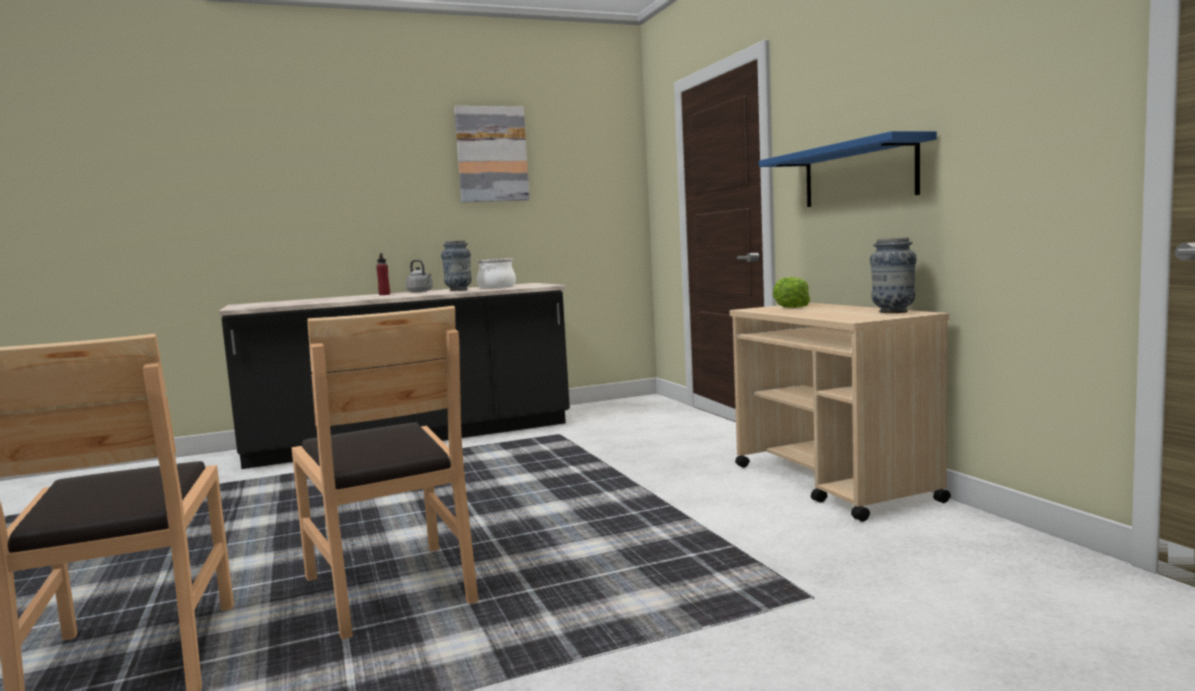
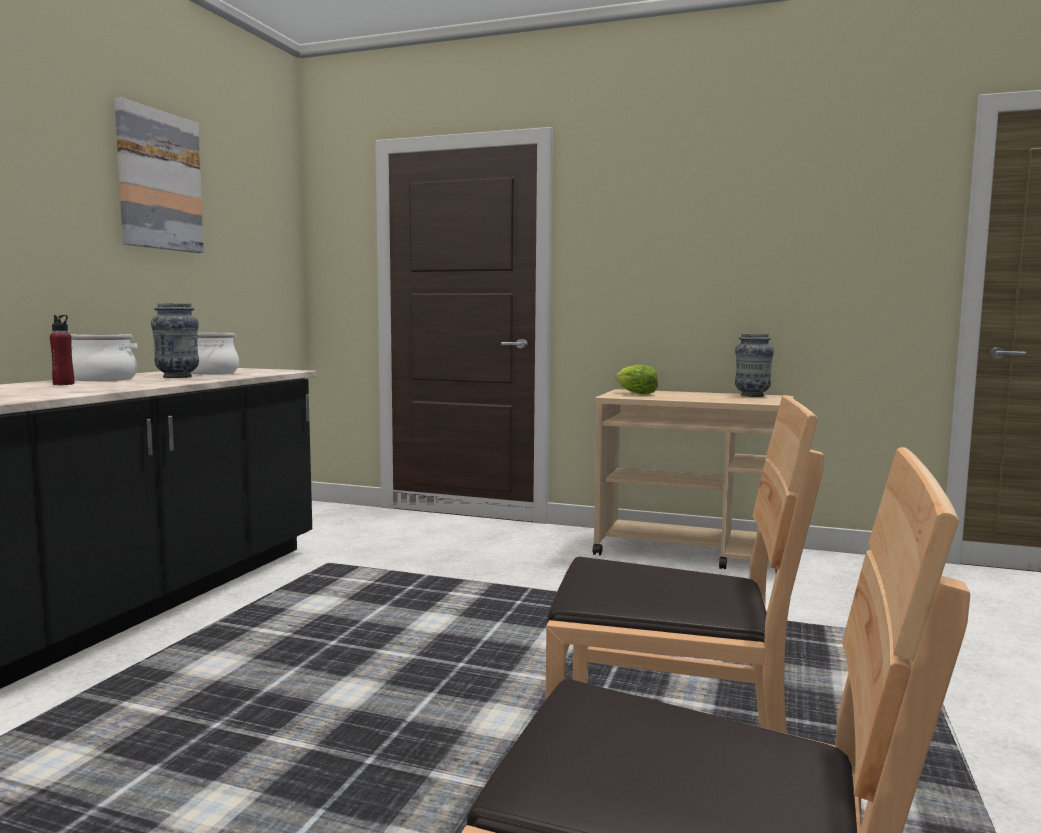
camera: 50 degrees left, 0 degrees up
(421, 291) = (103, 379): grey kettle -> cooking pot
(858, 174) = (681, 274): blue shelf -> none

